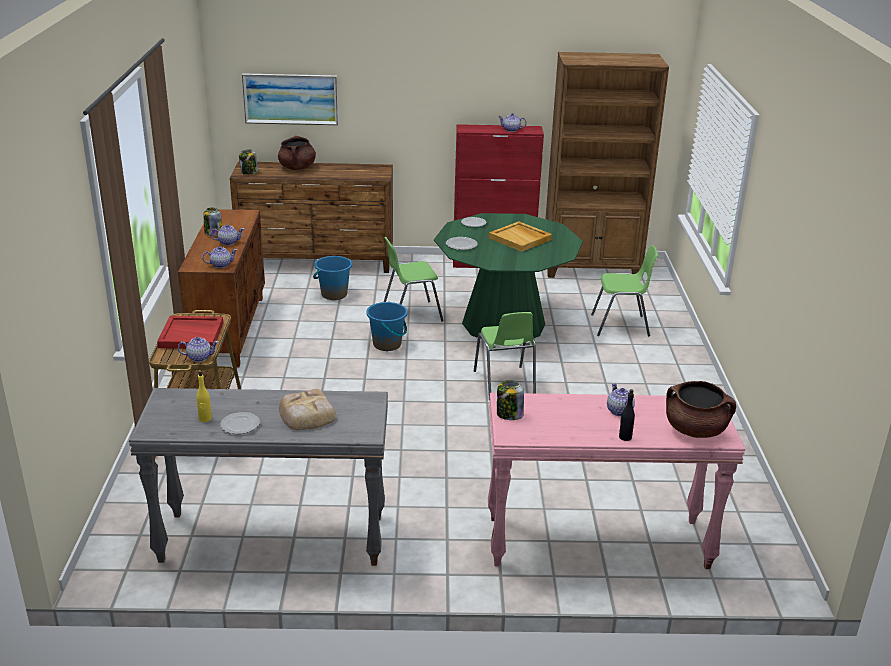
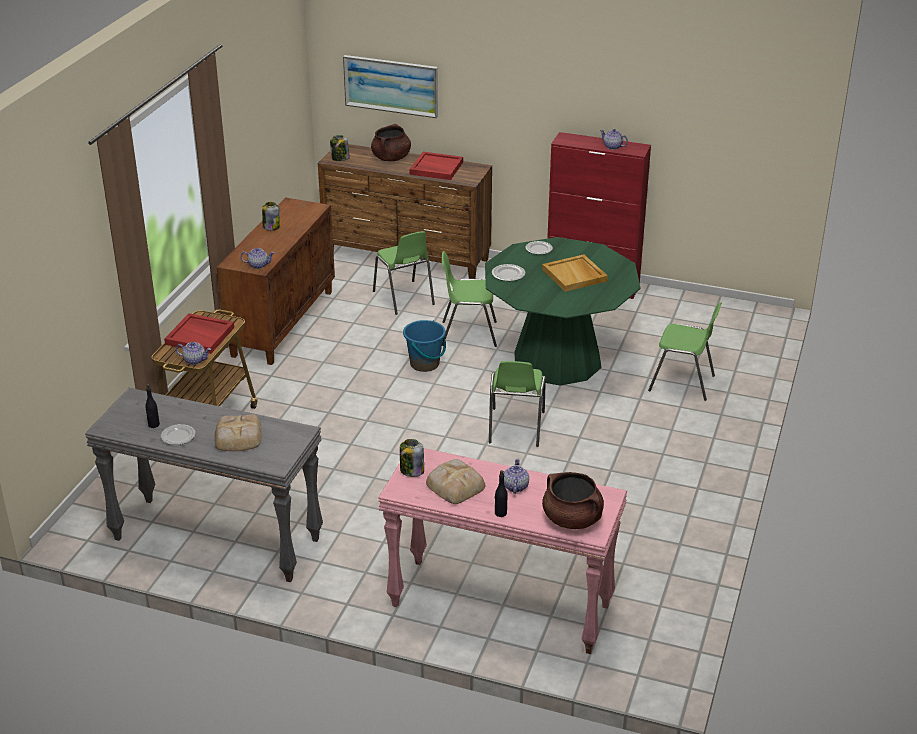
camera: 20 degrees right, 5 degrees up
(205, 418) = (153, 425): yellow bottle -> black bottle
(228, 242) = (279, 240): teapot -> none
(334, 294) = (404, 298): blue bucket -> green chair
(344, 171) = (436, 168): none -> red tray
(561, 420) = (455, 485): none -> bread
(591, 269) = (698, 309): brown bookcase -> none

